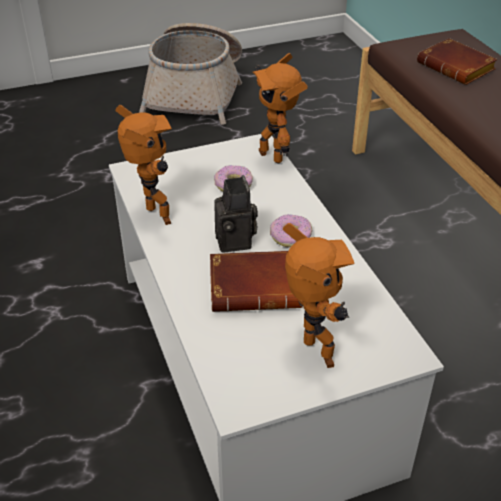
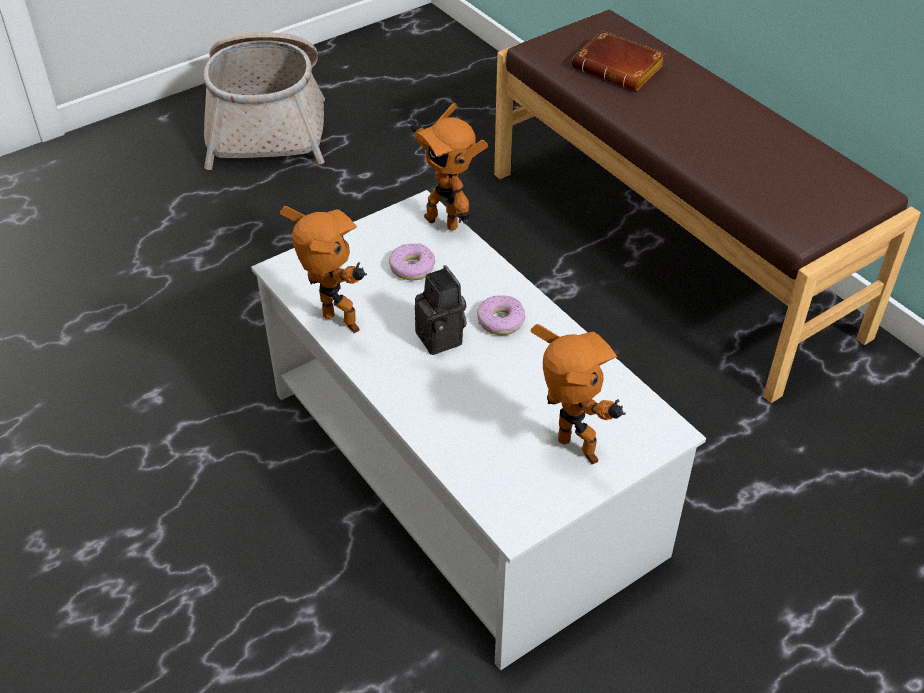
camera: 15 degrees left, 5 degrees up
(257, 286) = (486, 388): brown book -> none

